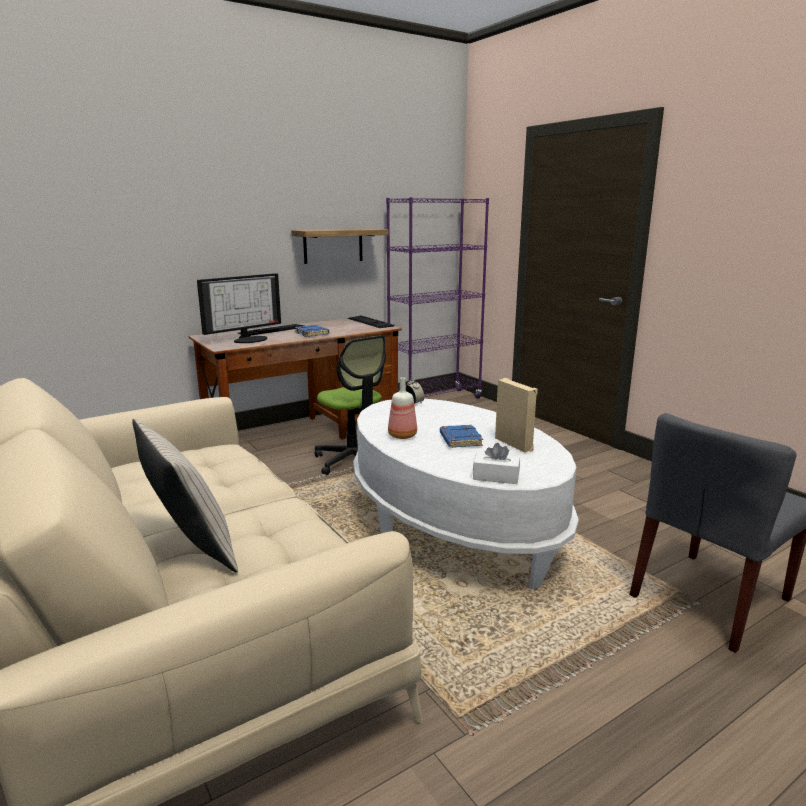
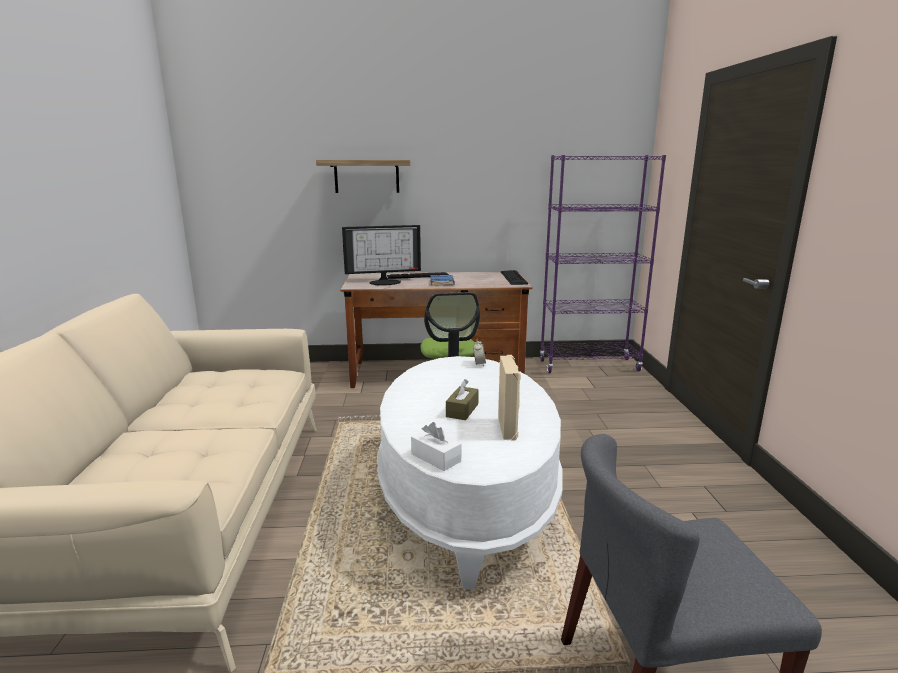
camera: 30 degrees right, 0 degrees up
(190, 549) = (139, 450): beige pillow -> none
(333, 245) = (492, 201): shelf -> shelf (366, 176)
(401, 435) = (418, 393): bottle -> none
(459, 440) = (462, 410): blue book -> brown tissue box

